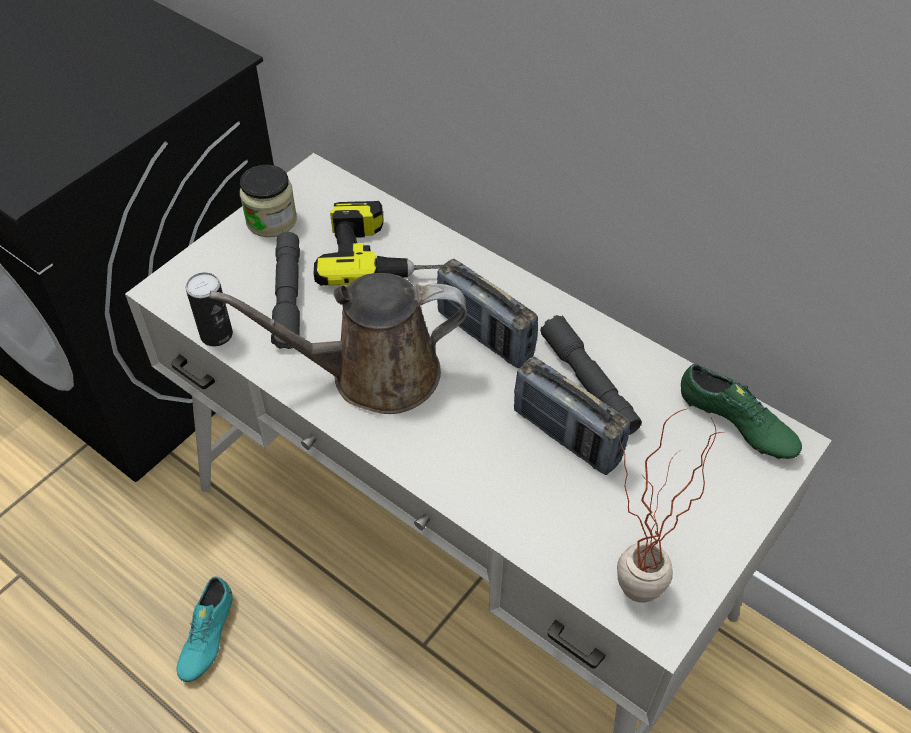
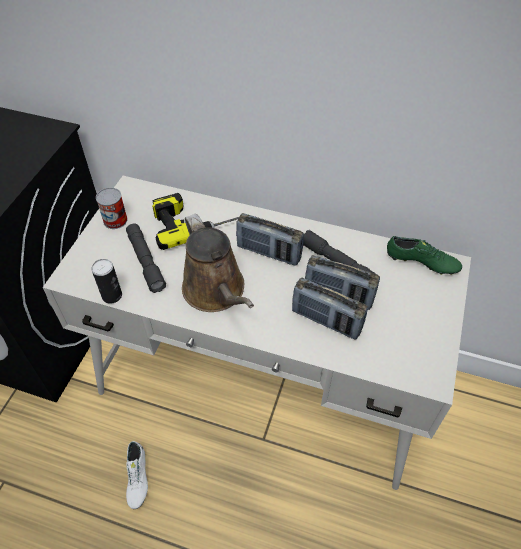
camera: 20 degrees left, 0 degrees up
(207, 636) = (137, 478): turquoise shoe -> white shoe
(271, 220) = (115, 220): jar -> can
(373, 374) = (216, 292): brown watering can -> brown watering can turned 90 degrees counterclockwise
(526, 471) = (326, 321): none -> radio
(623, 596) = (408, 372): potted plant -> none

